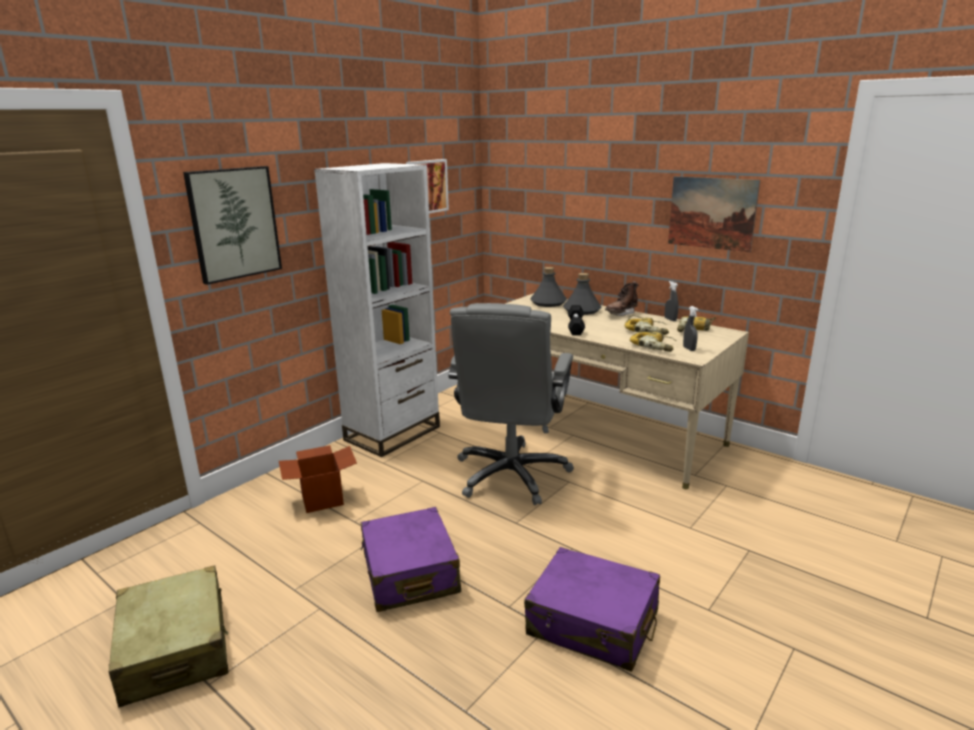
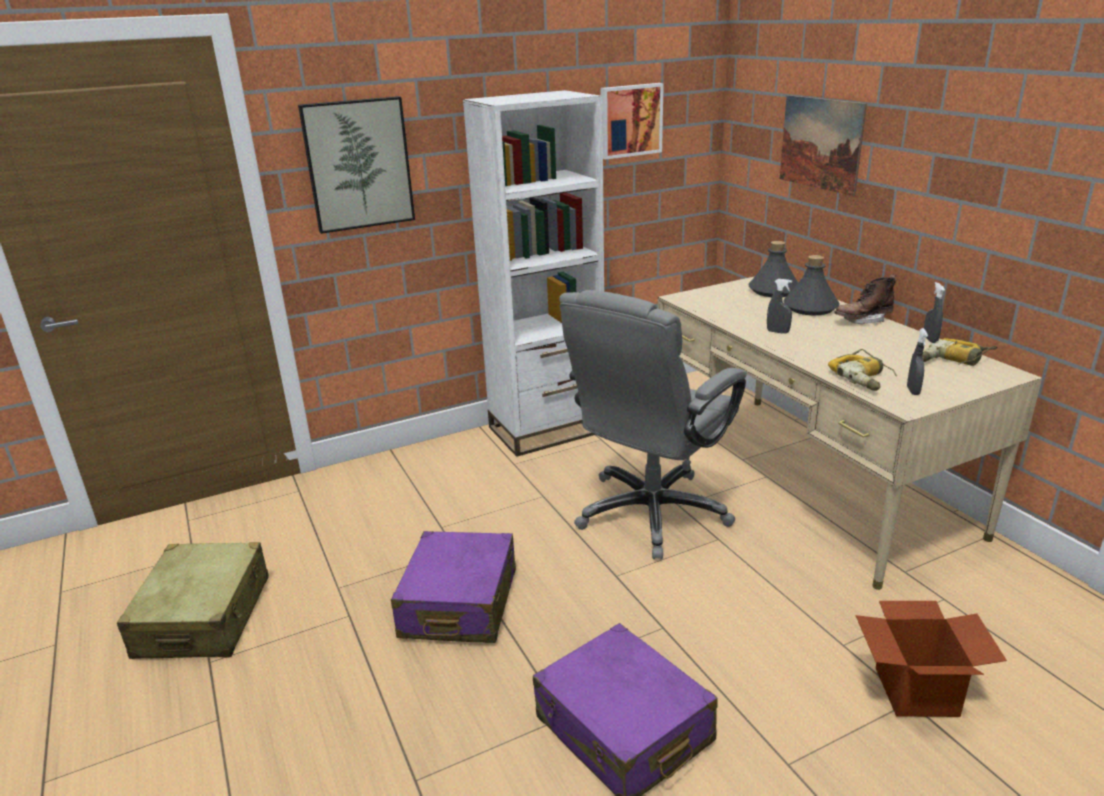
camera: 25 degrees right, 5 degrees up
(322, 499) = (425, 493): cardboard box -> cardboard box (916, 692)
(575, 326) = (777, 332): black dumbbell -> grey spray bottle
(647, 330) = (876, 352): power drill -> none
(711, 213) = (1011, 184): picture -> picture (820, 143)

